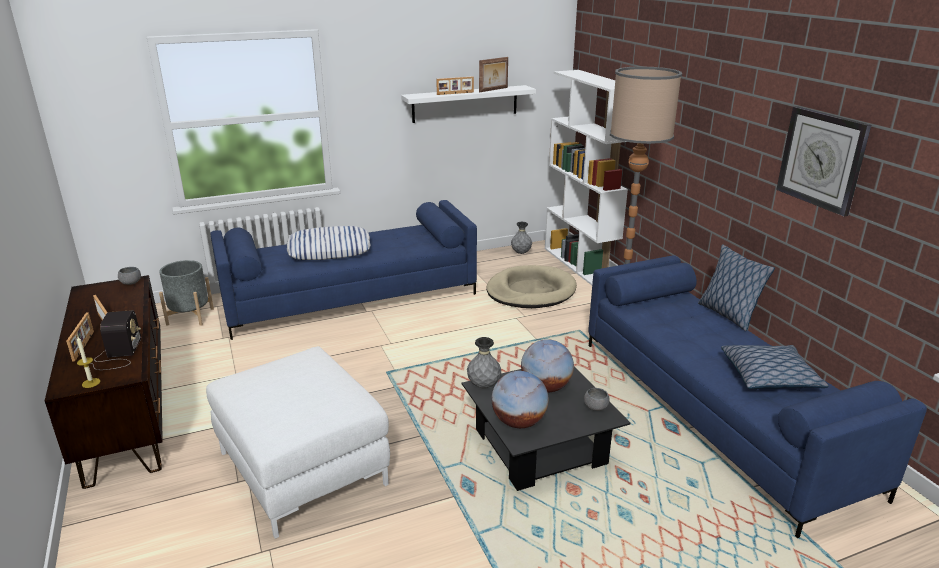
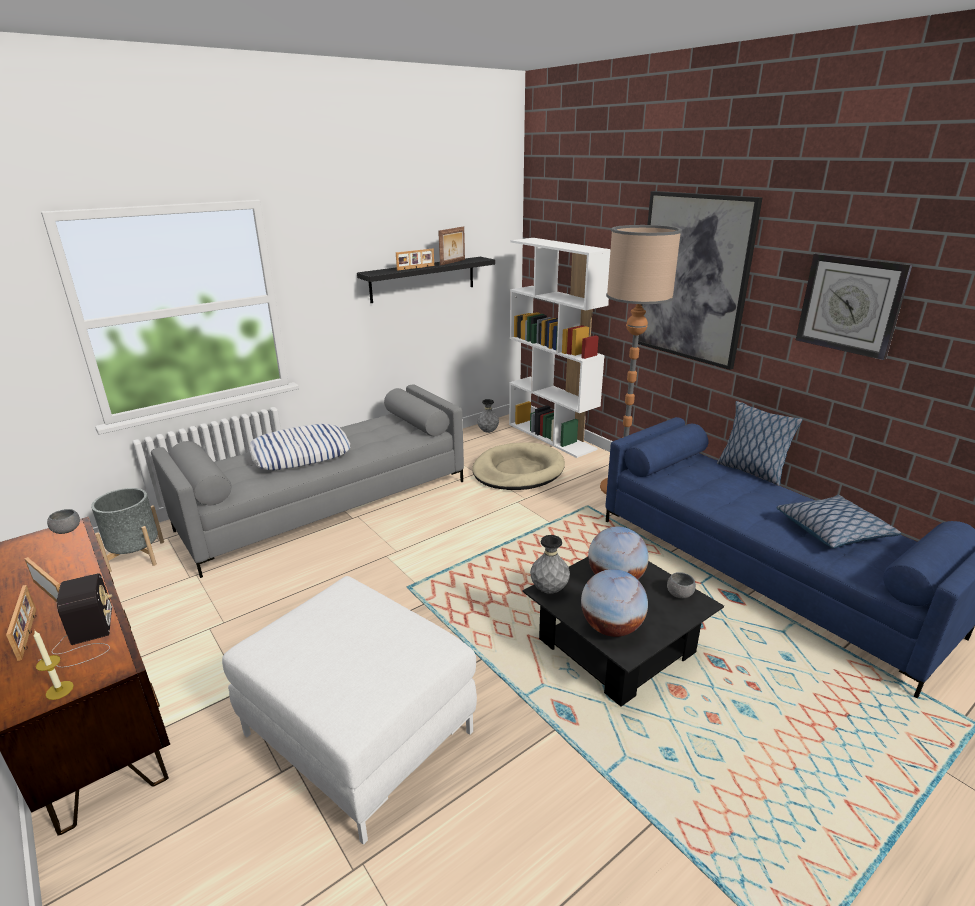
camera: 15 degrees left, 0 degrees up
(351, 297) = (328, 504): blue sofa -> grey sofa
(465, 104) = (423, 279): white shelf -> black shelf
(701, 121) = (693, 278): none -> picture

